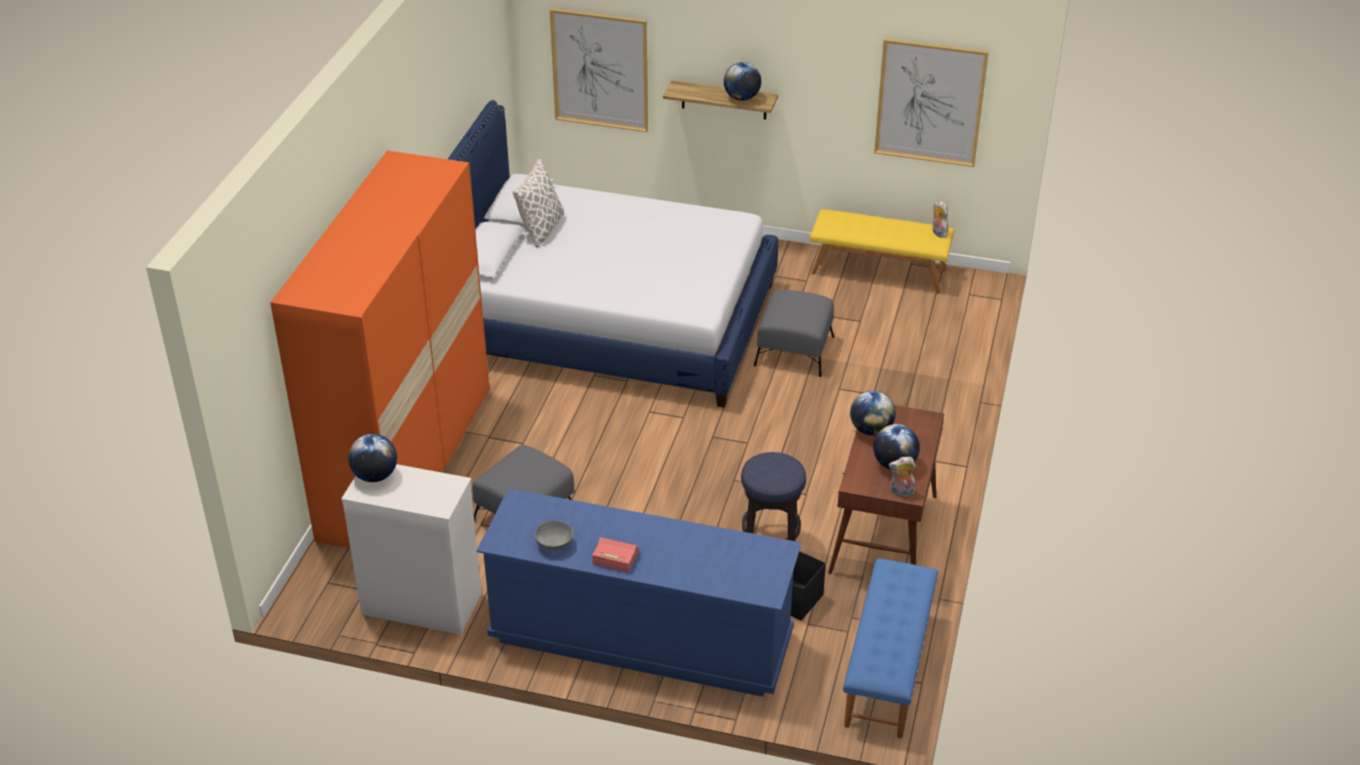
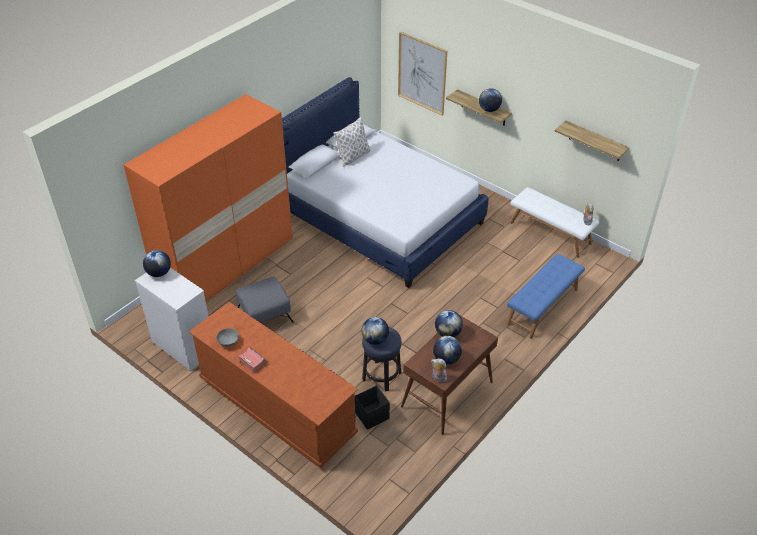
camera: 25 degrees right, 5 degrees up
(641, 637) = (277, 407): blue dresser -> brown dresser
(766, 475) = (375, 340): none -> globe
(794, 350) = (470, 266): grey ottoman -> none
(879, 271) = (550, 233): yellow bench -> white bench
(888, 668) = (396, 477): blue bench -> blue bench (543, 307)
(930, 102) = (595, 141): picture -> shelf

